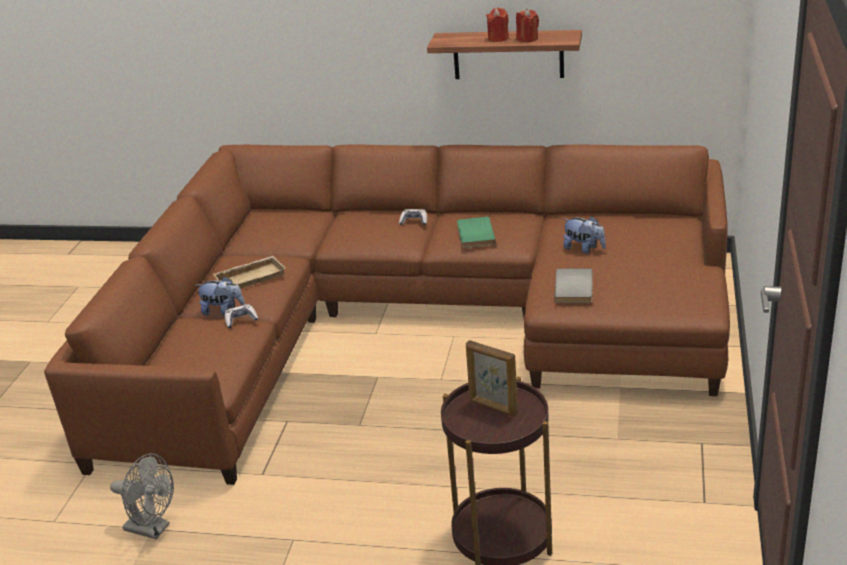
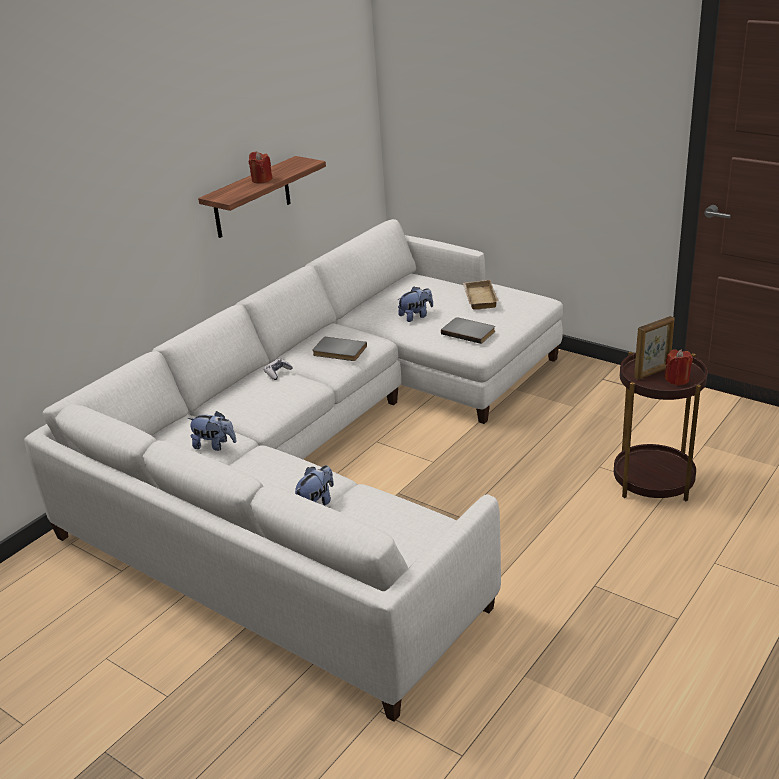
camera: 65 degrees left, 0 degrees up
(153, 529) = (524, 675): grey fan -> none
(241, 320) = (352, 493): game controller -> none
(250, 277) = (274, 475): beige tray -> beige tray (478, 298)
(282, 238) = (214, 445): none -> plush toy
(410, 323) = (333, 458): brown sofa -> white sofa
(474, 234) = (339, 351): green book -> grey book
(527, 39) = (282, 172): red candle -> red candle (677, 379)

